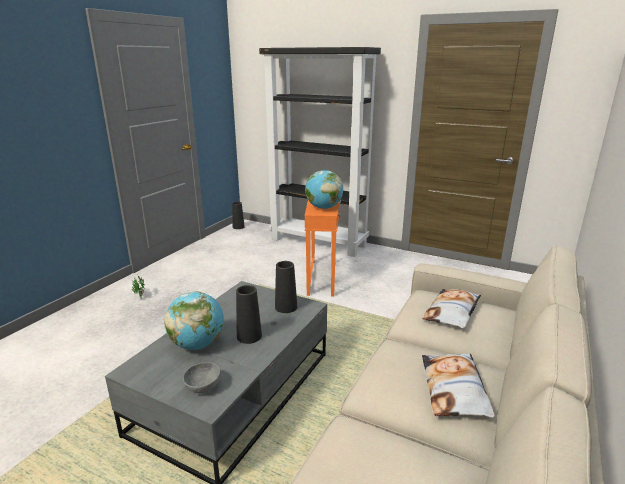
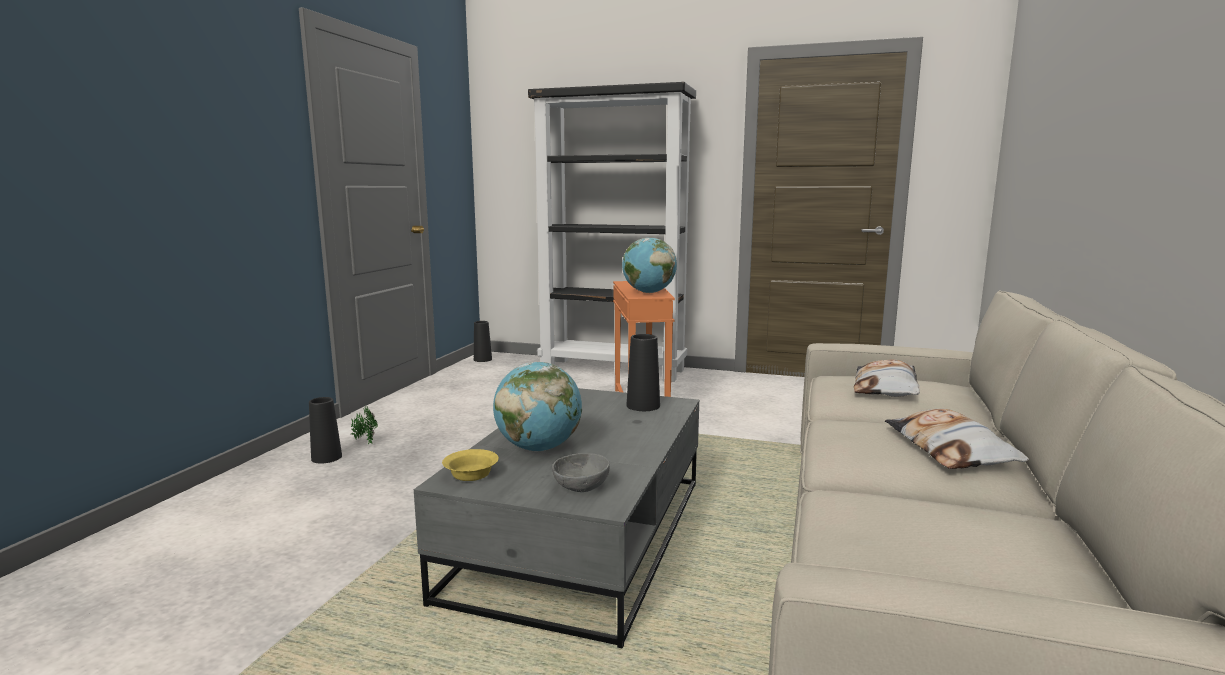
camera: 10 degrees left, 10 degrees down
(144, 365) = (471, 474): none -> yellow bowl
(249, 336) = (611, 435): black vase -> black vase (326, 457)

